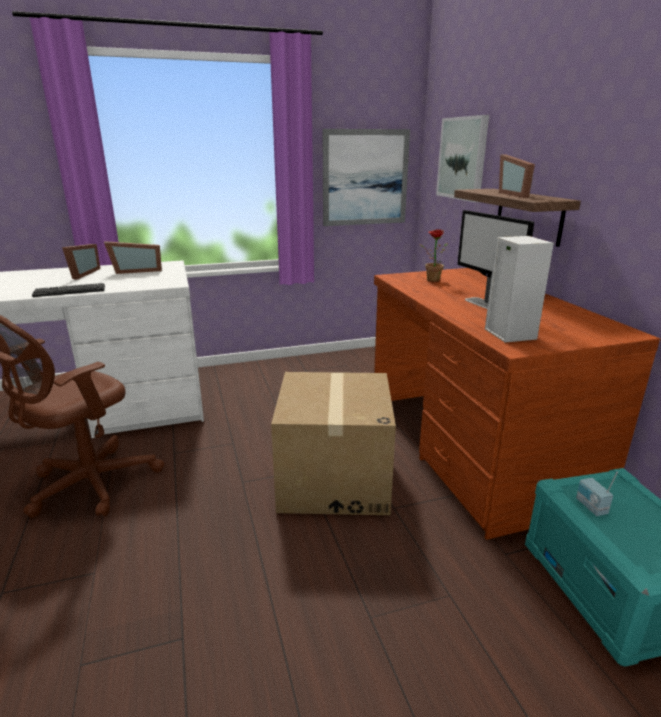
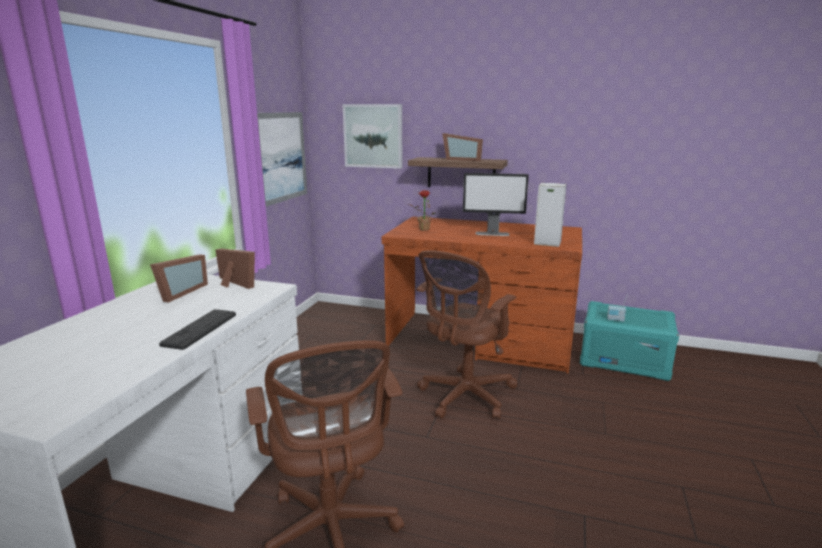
camera: 55 degrees left, 5 degrees down
(81, 274) = (124, 317): picture frame -> picture frame (233, 284)
(333, 478) = (464, 397): cardboard box -> brown office chair

